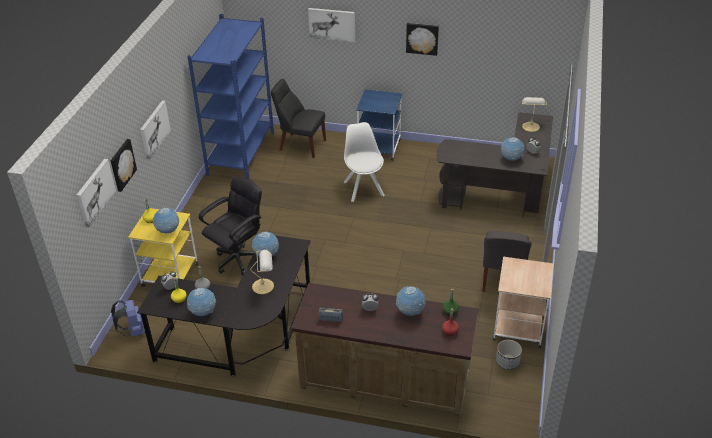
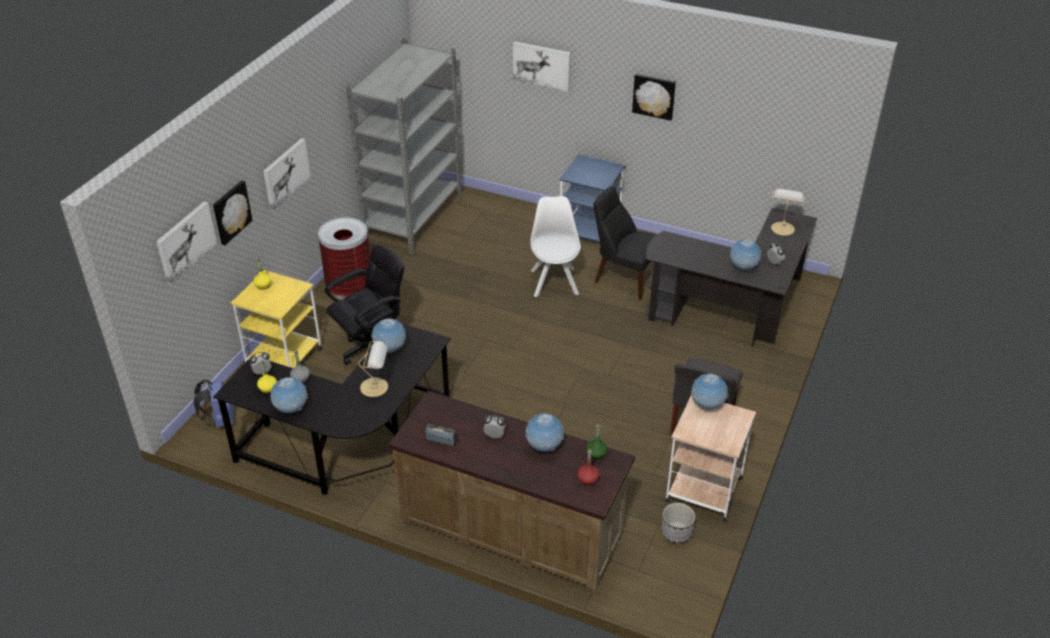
camera: 10 degrees right, 0 degrees up
(168, 231) = (280, 302): globe -> globe (707, 406)
(206, 214) = (349, 288): none -> trash can
(241, 154) = (413, 218): blue bookcase -> grey bookcase
(300, 145) = (490, 216): black chair -> black chair (624, 278)

